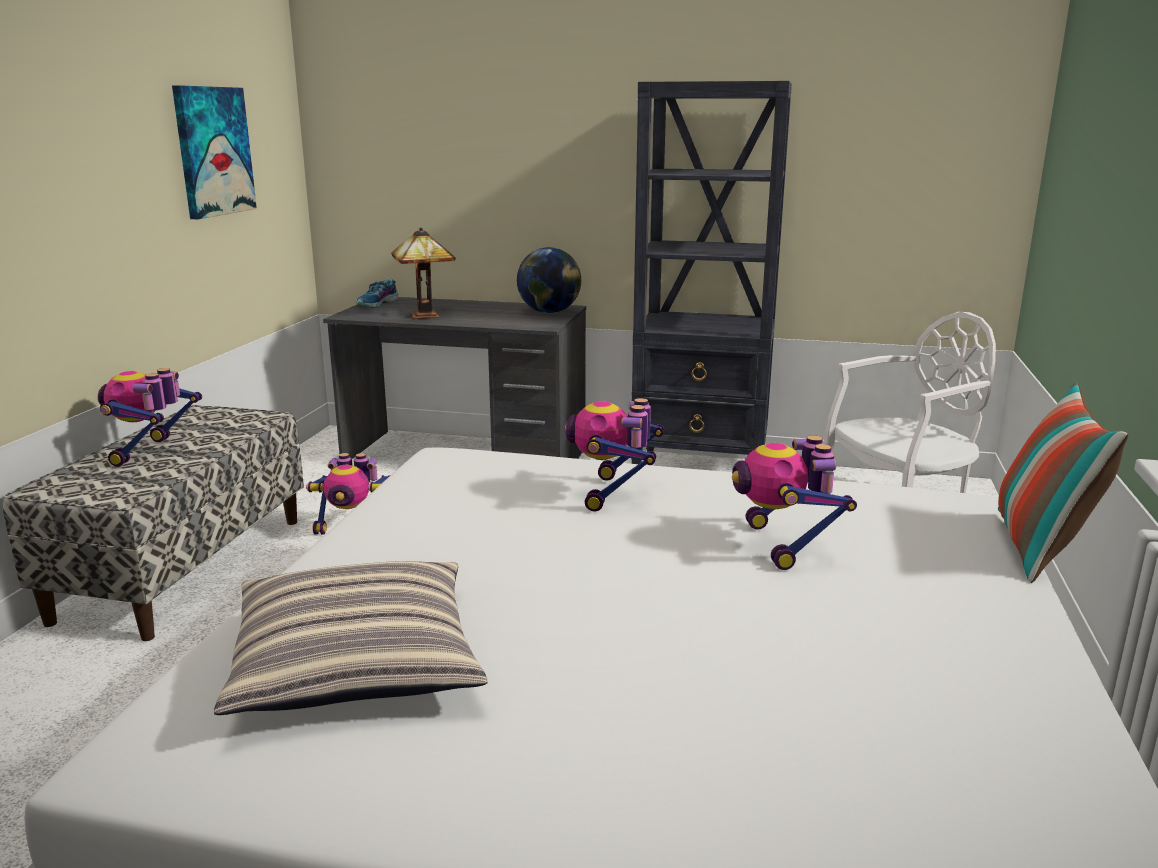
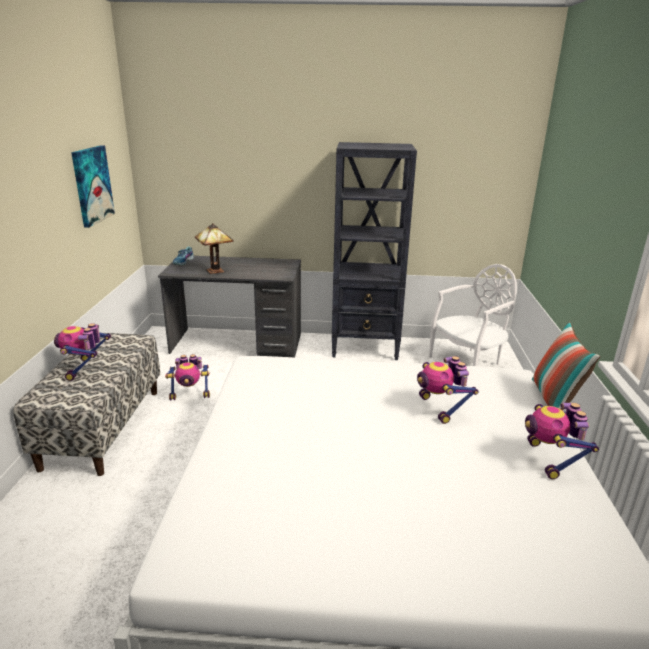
camera: 10 degrees left, 5 degrees up
(356, 661) = (260, 497): pillow -> none
(549, 312) = (283, 265): globe -> none
(614, 494) = (349, 382): toy robot -> toy robot (550, 460)

